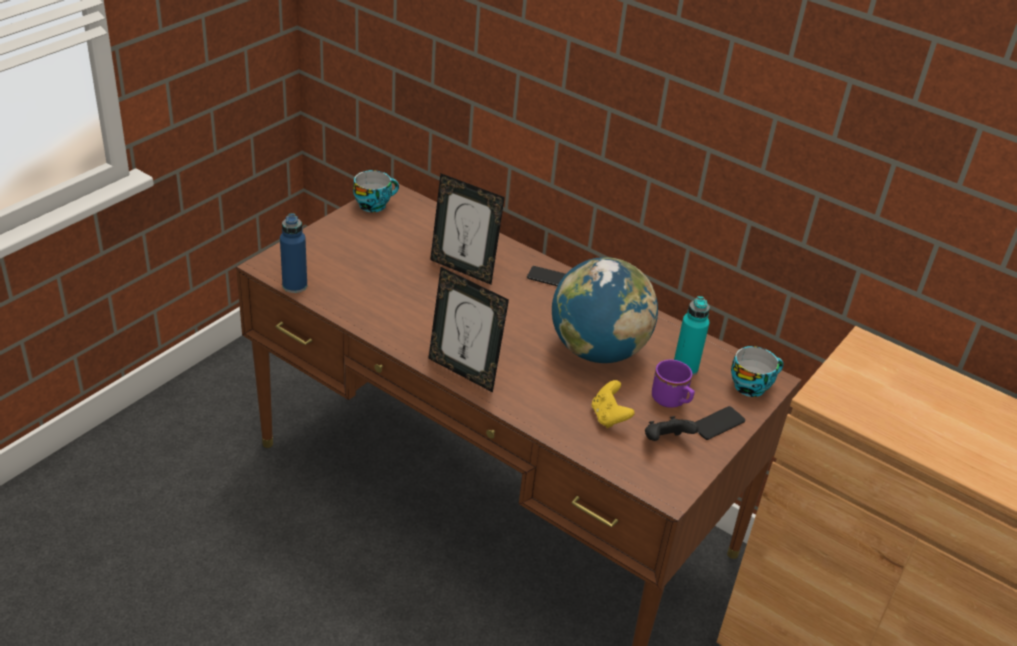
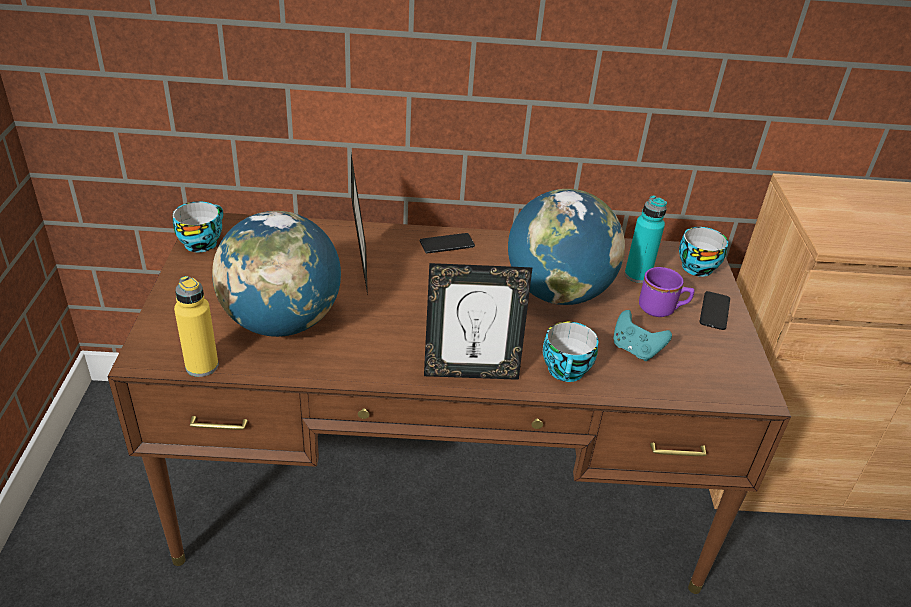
camera: 35 degrees left, 0 degrees up
(294, 286) = (202, 366): blue bottle -> yellow bottle
(372, 281) = (282, 322): none -> globe
(463, 269) = (359, 269): picture frame -> picture frame turned 90 degrees counterclockwise
(535, 405) = (567, 371): none -> cup
(609, 417) = (635, 350): yellow game controller -> turquoise game controller
(665, 441) = (699, 348): black game controller -> none

